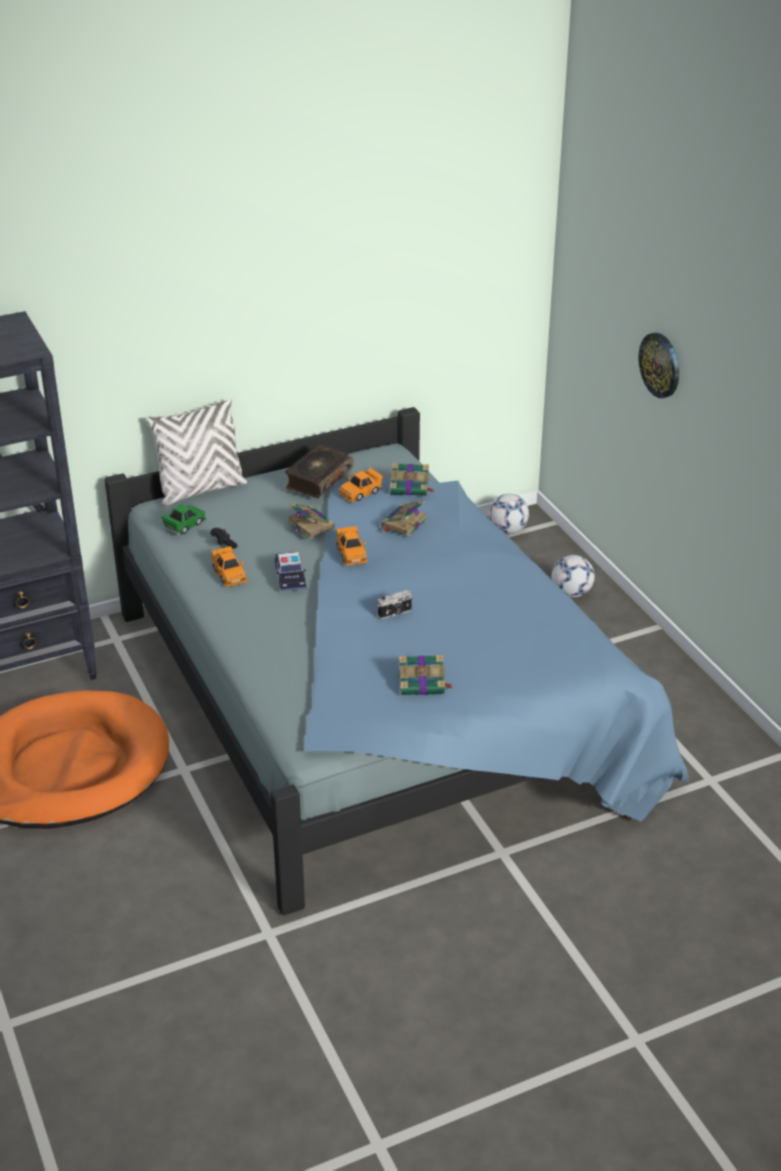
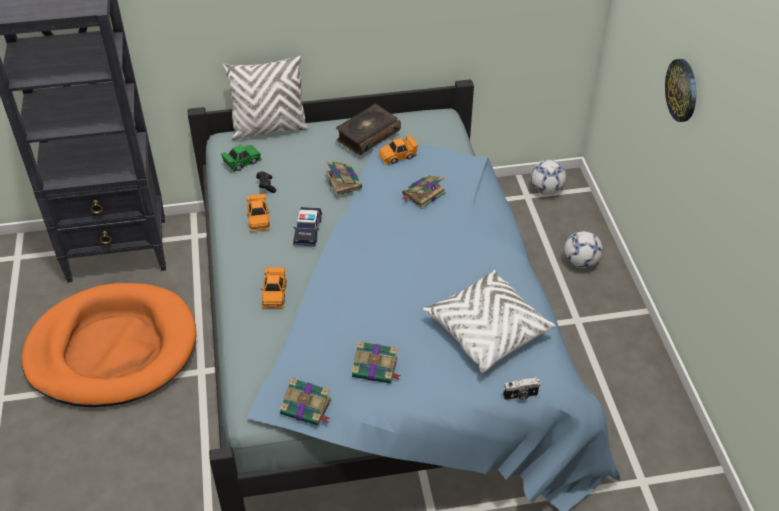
camera: 15 degrees right, 10 degrees up
(351, 554) = (366, 218): orange toy car -> orange toy car (274, 294)
(395, 613) = (380, 288): camera -> camera (520, 396)
(410, 487) = (443, 158): book -> book (307, 407)
(524, 632) = (487, 330): none -> white pillow

